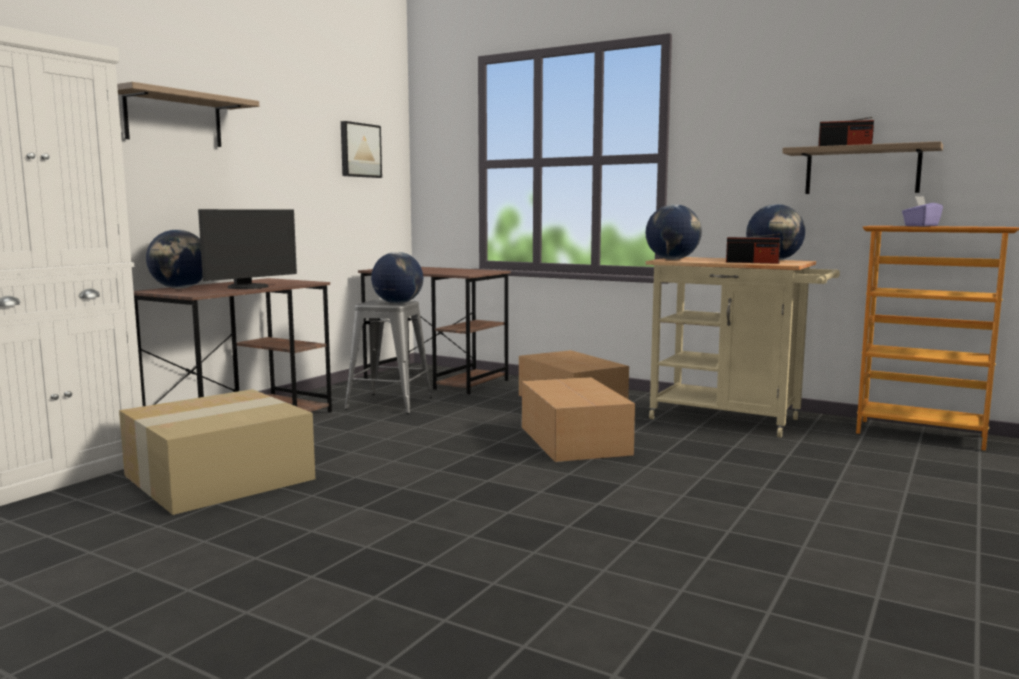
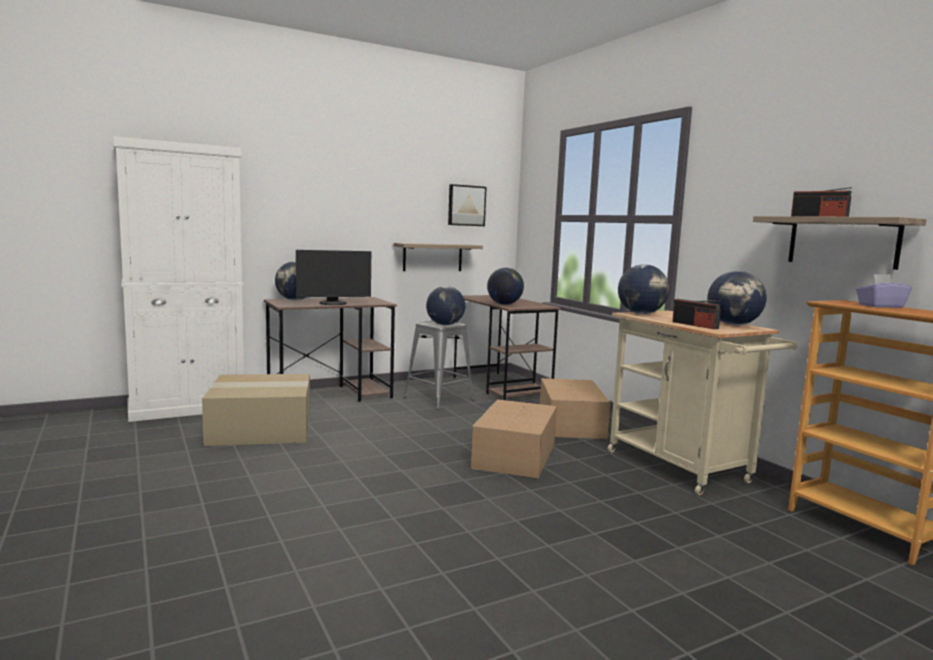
camera: 30 degrees right, 0 degrees up
(173, 119) = (307, 188): shelf -> shelf (432, 257)
(448, 273) = (504, 304): none -> globe

